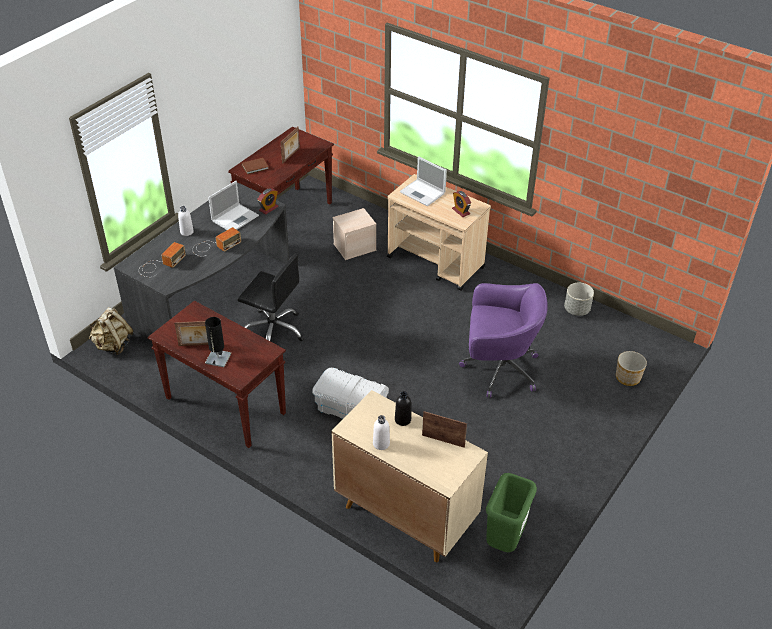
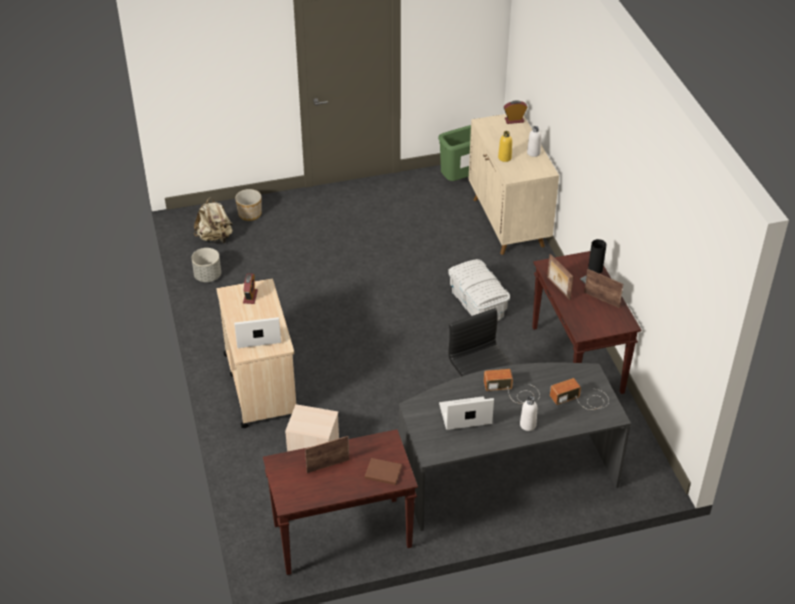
camera: 140 degrees left, 0 degrees up
(113, 345) = (644, 475): beige backpack -> beige backpack (215, 238)
(268, 208) = (421, 407): alarm clock -> alarm clock (514, 120)
(402, 420) = (504, 158): black bottle -> yellow bottle
(423, 193) = (256, 335): laptop -> laptop turned 90 degrees counterclockwise
(443, 440) = (491, 136): picture frame -> picture frame (558, 288)
(498, 369) = (332, 269): purple office chair -> none

